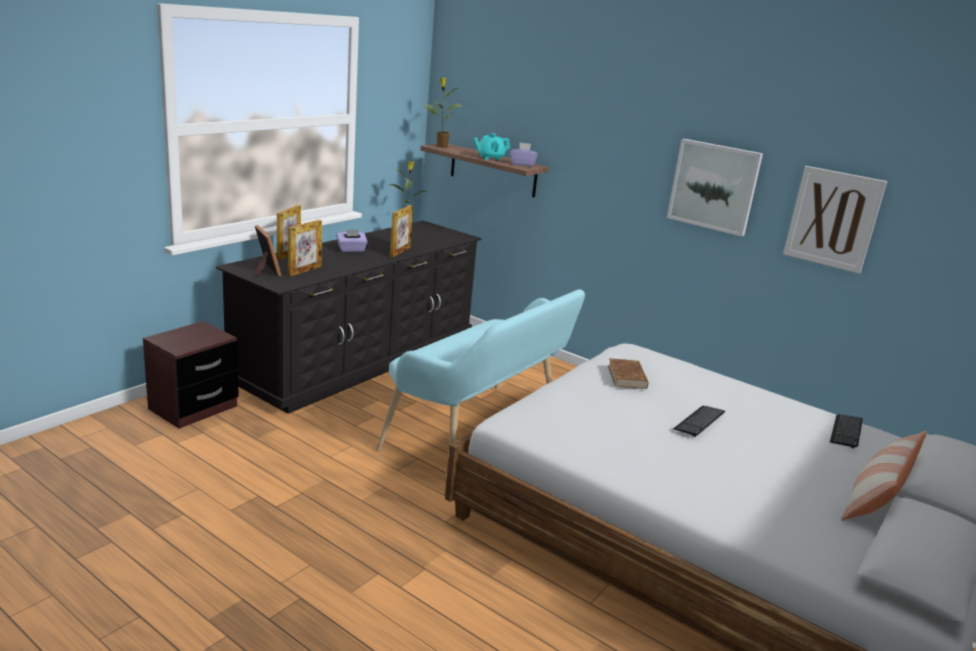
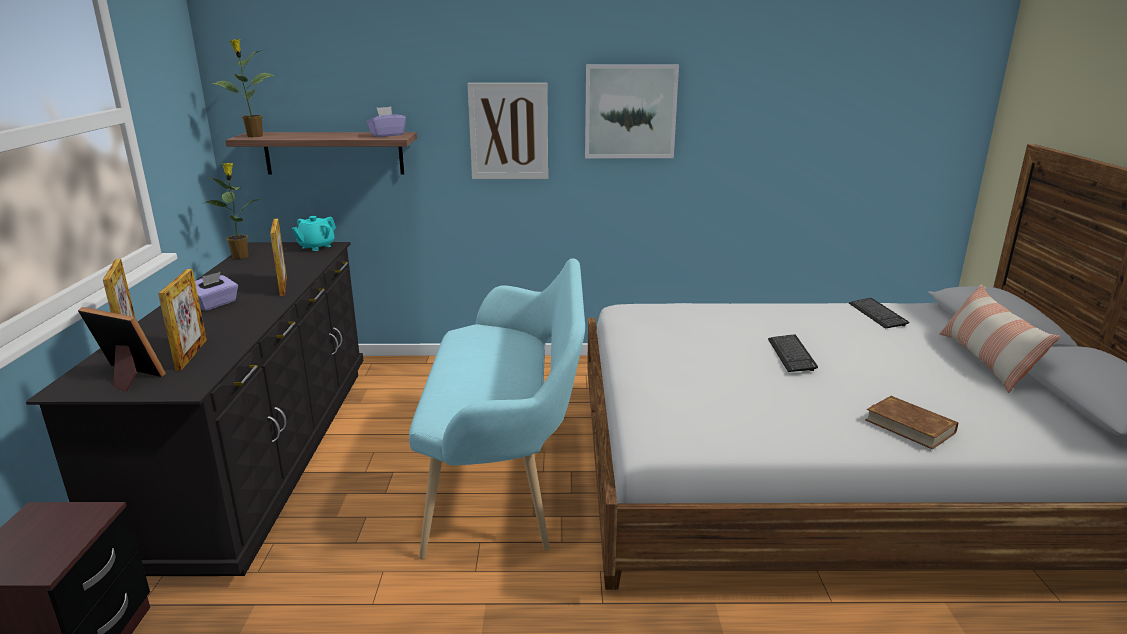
camera: 35 degrees left, 0 degrees up
(490, 158) = (338, 136): turquoise teapot -> turquoise teapot (316, 247)
(627, 377) = (674, 338): brown book -> brown book (909, 426)
(833, 219) = (759, 118): picture -> picture (509, 131)

